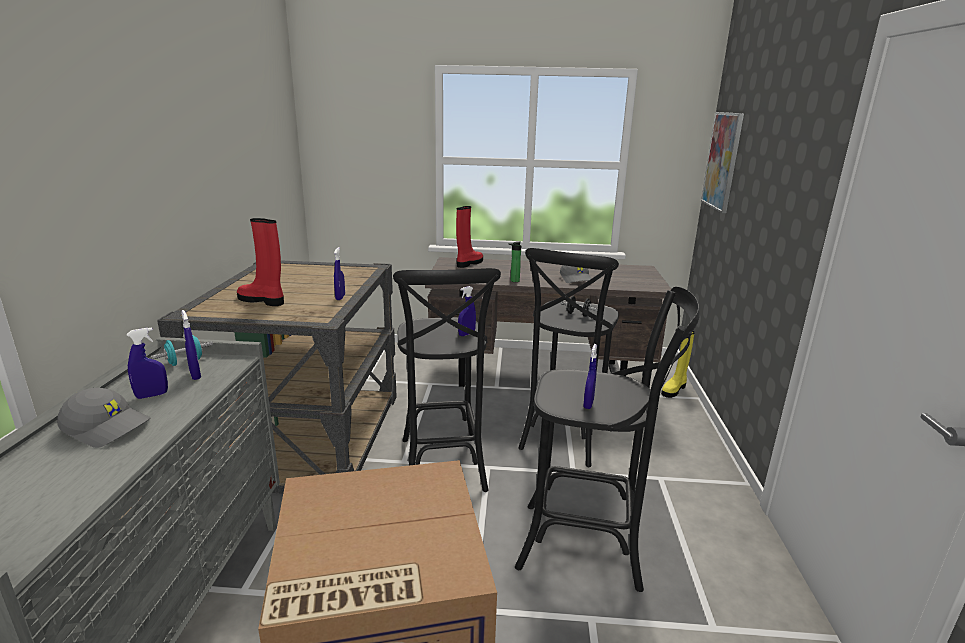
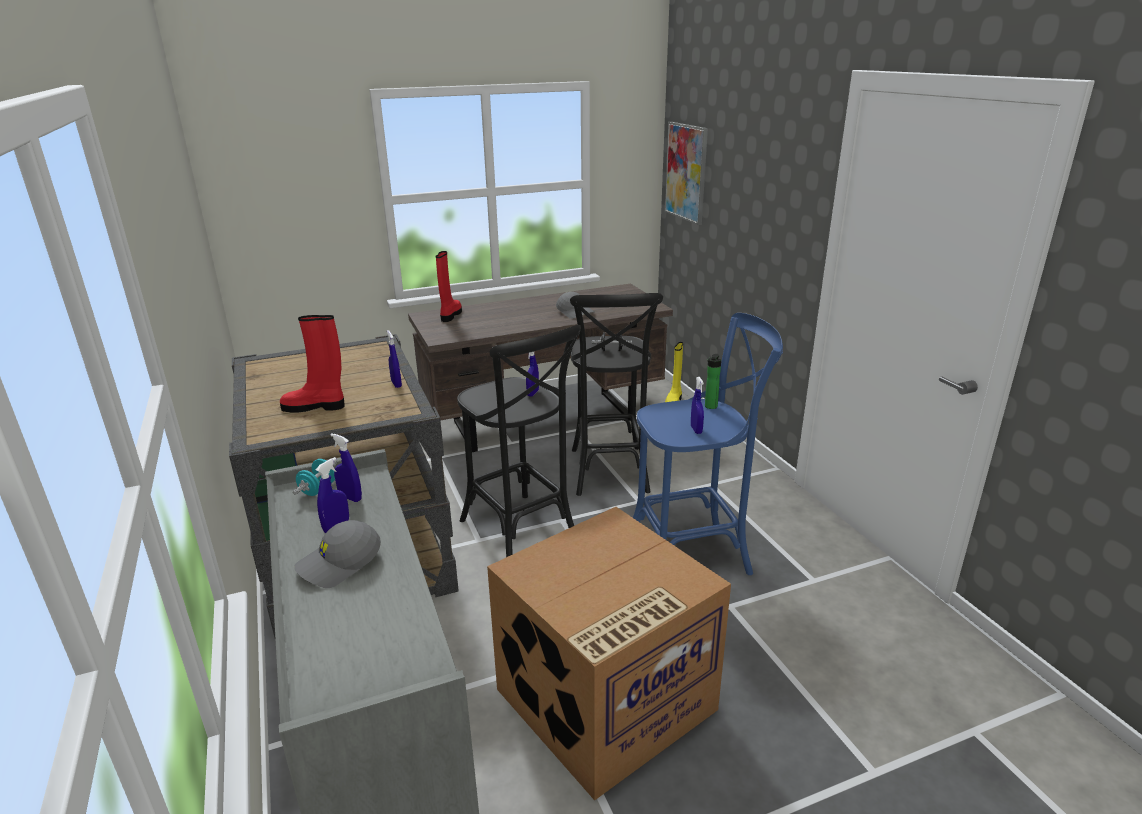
camera: 25 degrees left, 5 degrees up
(108, 427) = (340, 564): grey cap -> grey cap turned 150 degrees clockwise
(513, 281) = (518, 327): bottle -> bottle (710, 407)
(588, 546) = (692, 556): black stool -> blue stool

